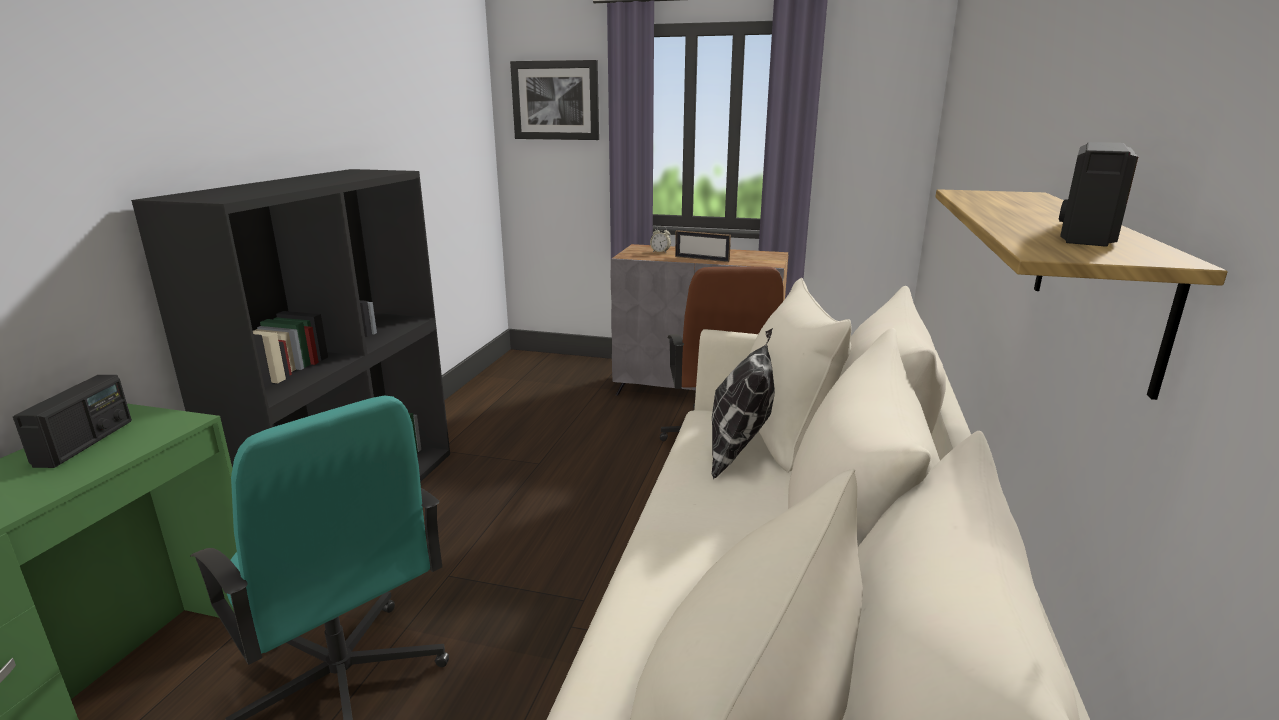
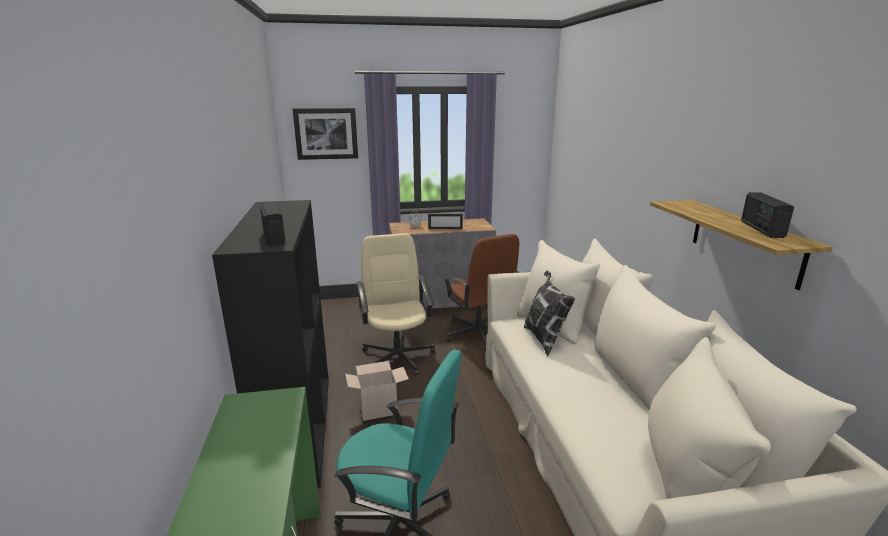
camera: 25 degrees left, 0 degrees up
(85, 443) = (246, 425): radio -> radio (274, 237)
(475, 509) = (379, 409): none -> cardboard box
(568, 445) = (397, 356): none -> beige office chair

